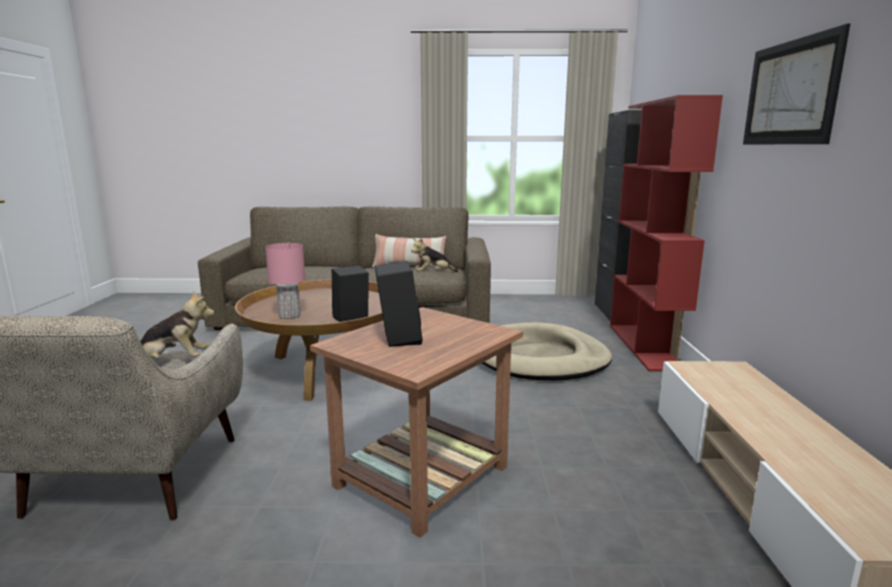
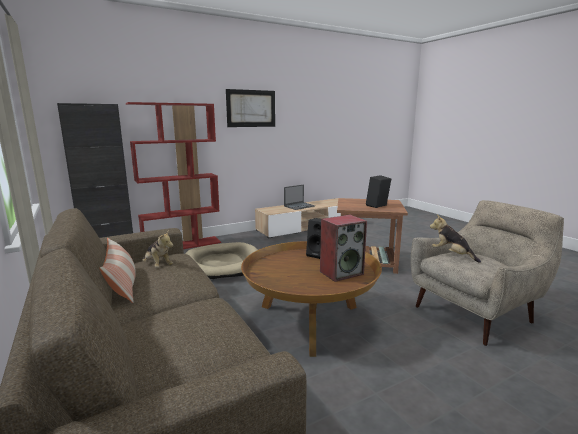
camera: 120 degrees left, 0 degrees up
(290, 315) = (341, 272): pink table lamp -> speaker
(775, 416) = (299, 206): none -> laptop

